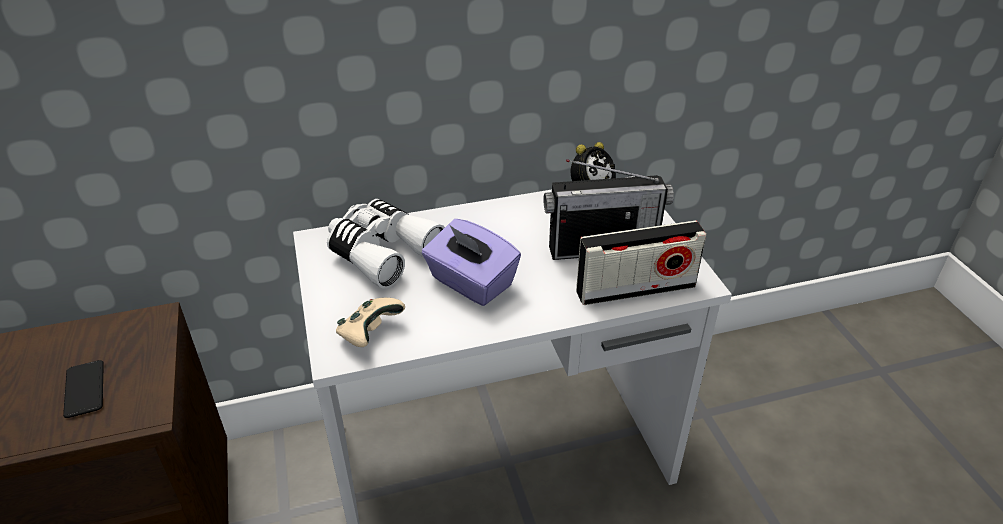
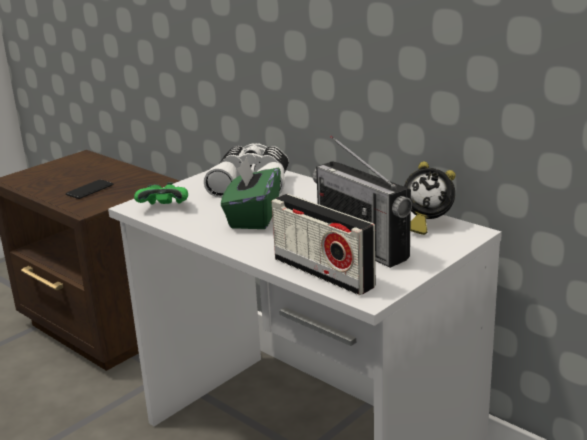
camera: 60 degrees right, 15 degrees down
(370, 333) = (165, 207): beige game controller -> green game controller
(471, 283) = (253, 217): purple tissue box -> green tissue box

